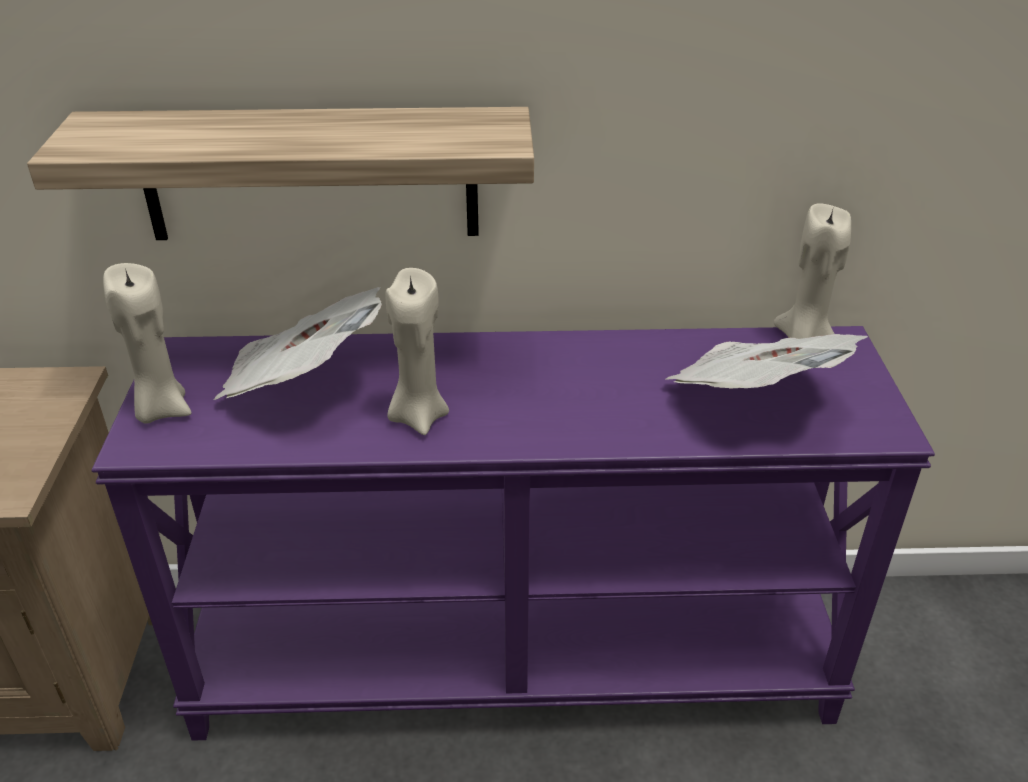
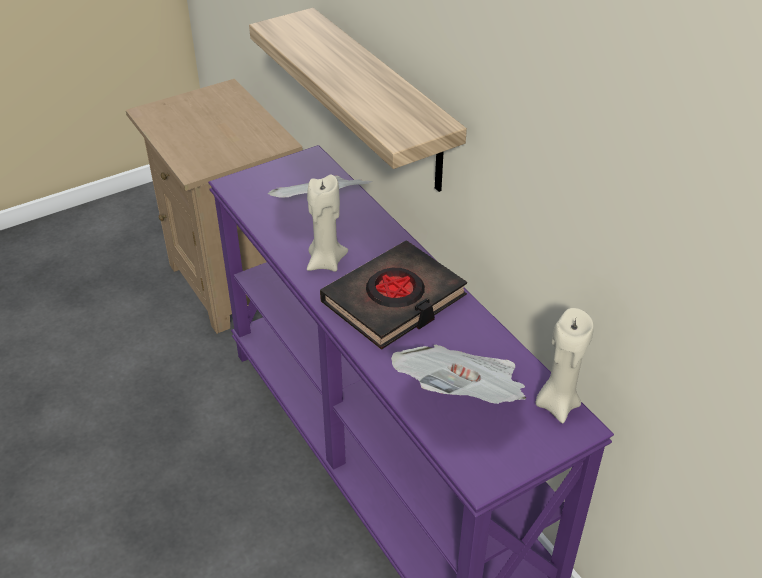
camera: 60 degrees right, 5 degrees up
(161, 409) = (263, 177): beige candle -> none
(548, 387) = (394, 300): none -> black book

